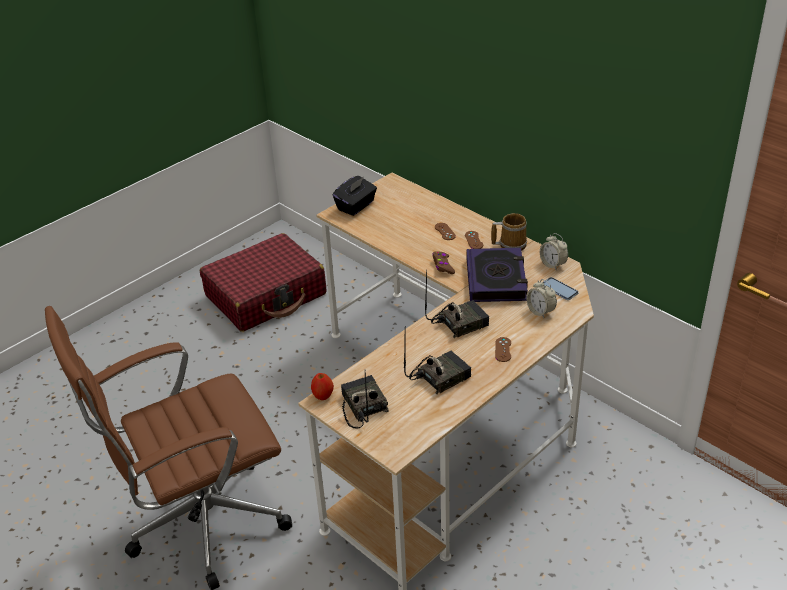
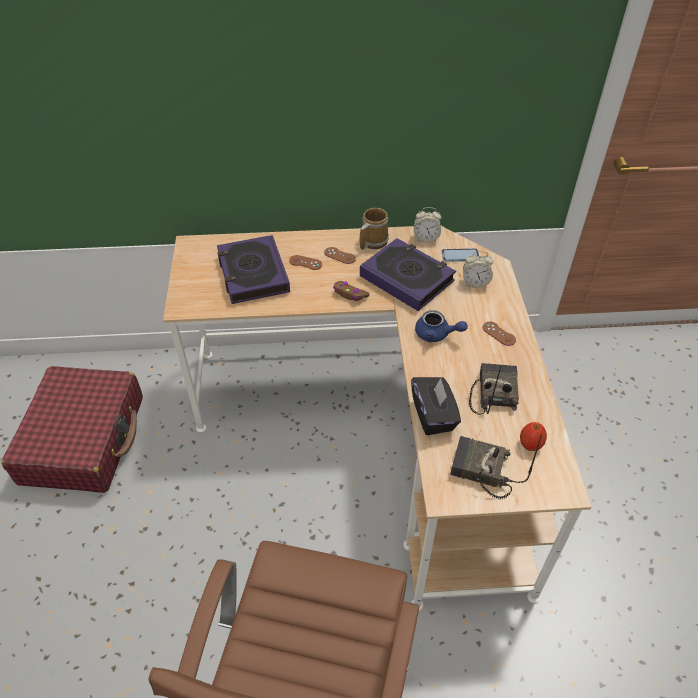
camera: 50 degrees left, 10 degrees up
(323, 395) = (437, 490): apple -> apple (530, 444)
(356, 206) = (191, 287): black tissue box -> black tissue box (433, 415)
(402, 219) = (253, 274): none -> book
(460, 322) = (436, 334): radio -> blue teapot

